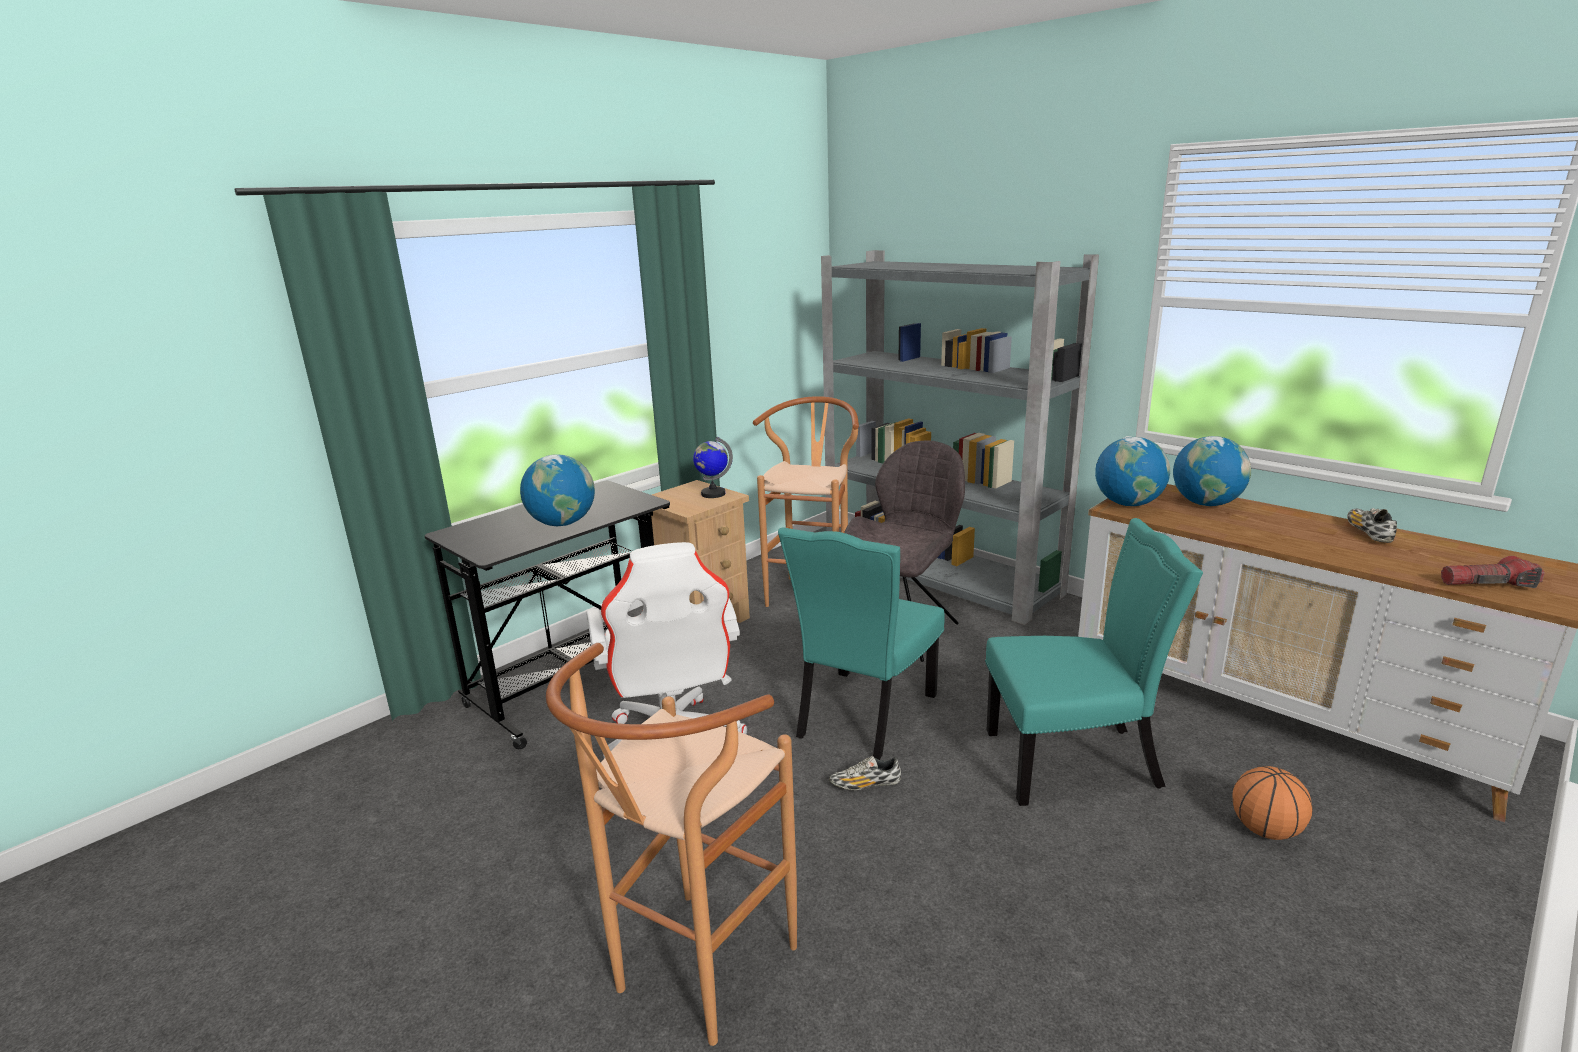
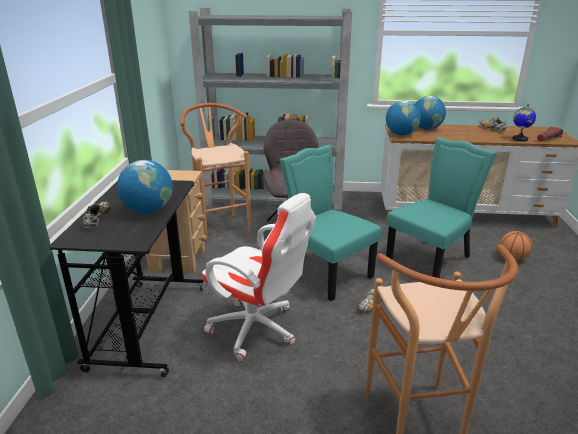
camera: 40 degrees left, 5 degrees up
(504, 520) = (98, 220): none -> shoe
(713, 494) = (178, 175): globe -> globe (519, 139)
(865, 712) = (327, 274): turquoise chair -> turquoise chair turned 150 degrees clockwise

